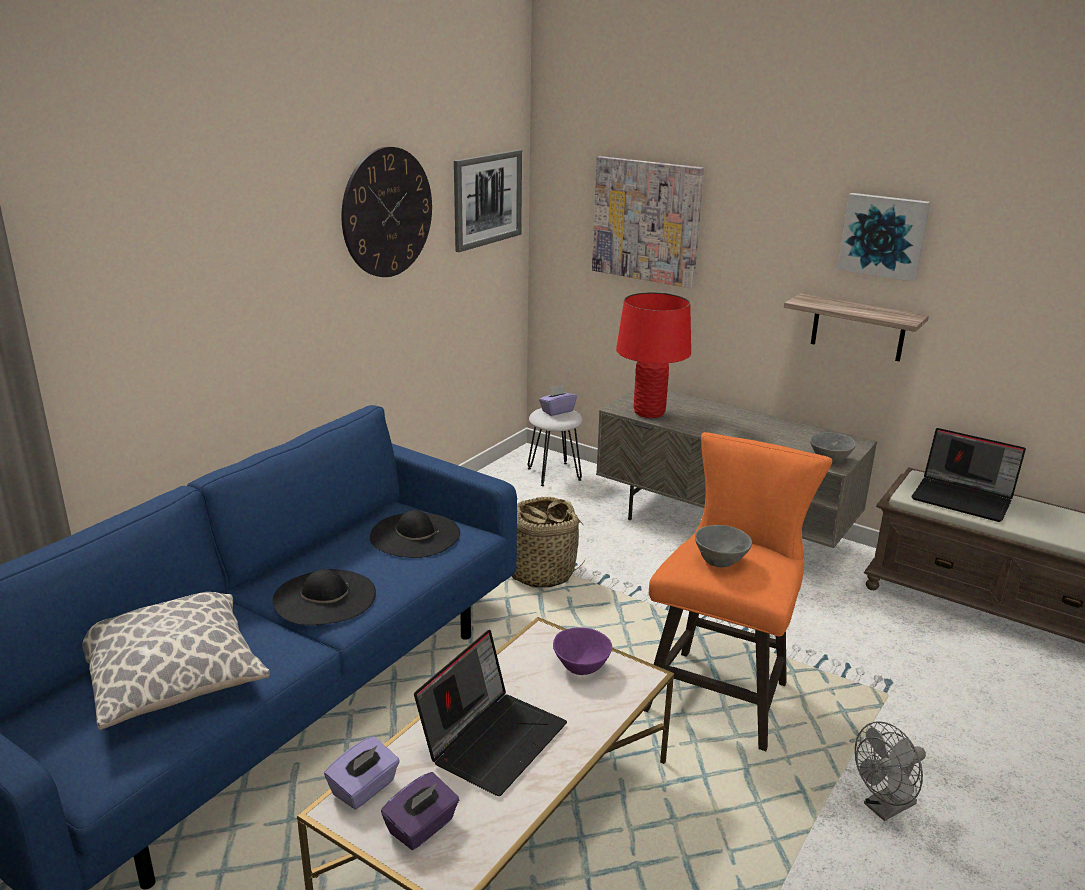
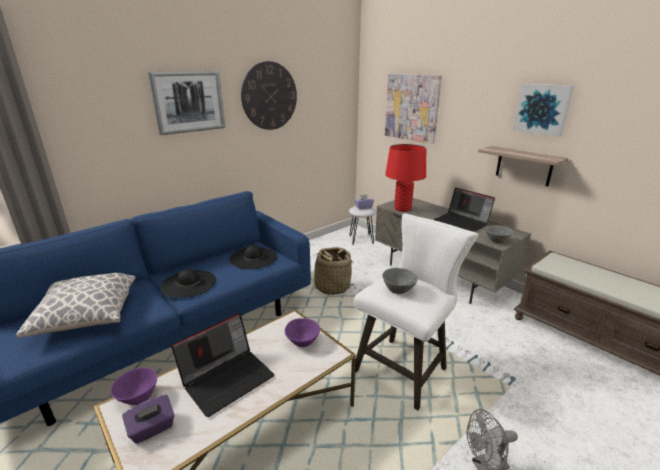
camera: 15 degrees right, 0 degrees up
(364, 788) = (139, 396): purple tissue box -> purple bowl
(487, 199) = (331, 96): picture -> picture (189, 102)
(721, 691) = (405, 367): orange stool -> white stool
(964, 498) = (581, 271): laptop -> laptop (462, 222)

